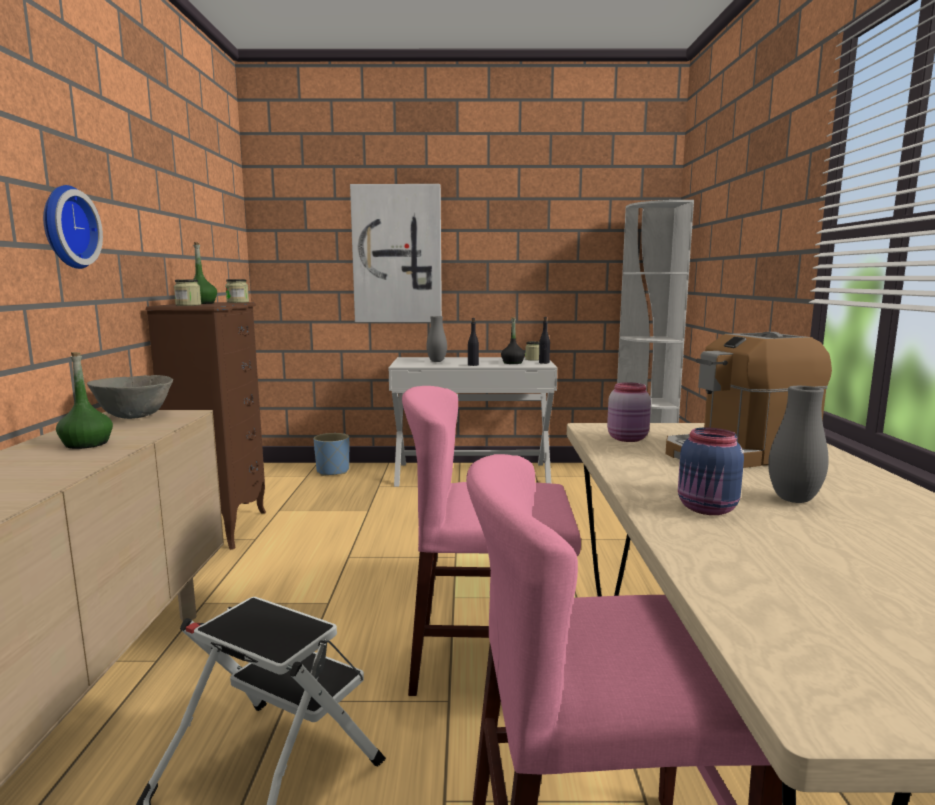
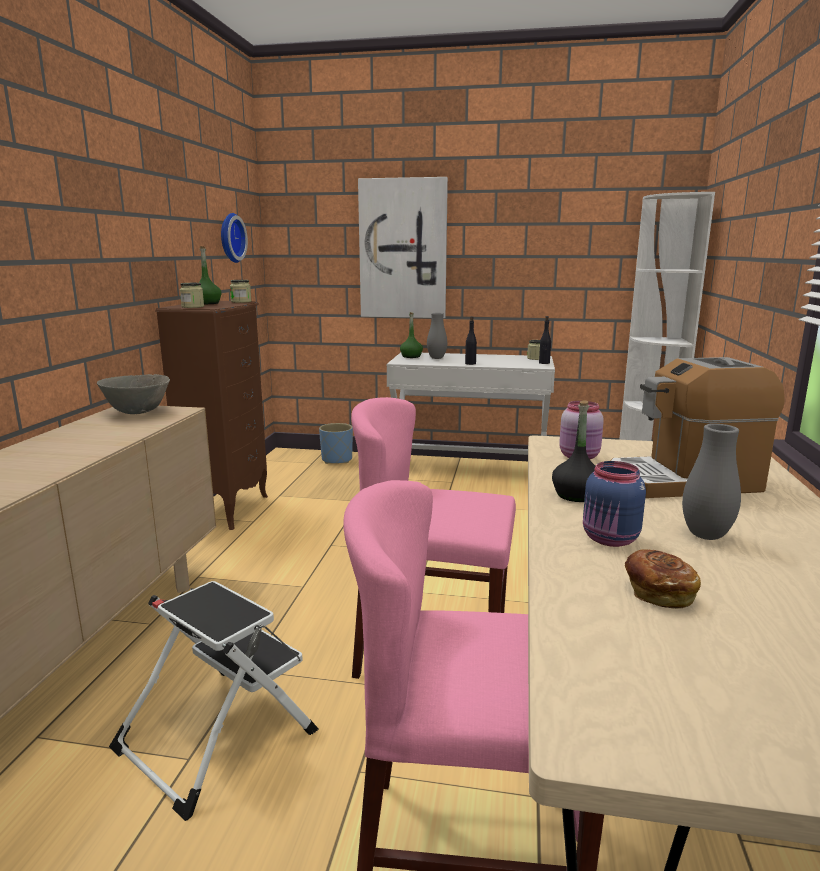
camera: 10 degrees right, 5 degrees up
(66, 227) = (79, 242): wall clock -> wall clock (230, 238)
(87, 444) = (89, 438): green bottle -> green bottle (411, 356)
(512, 363) = (511, 362): black bottle -> black bottle (576, 495)
(787, 554) = (658, 592): none -> bread

